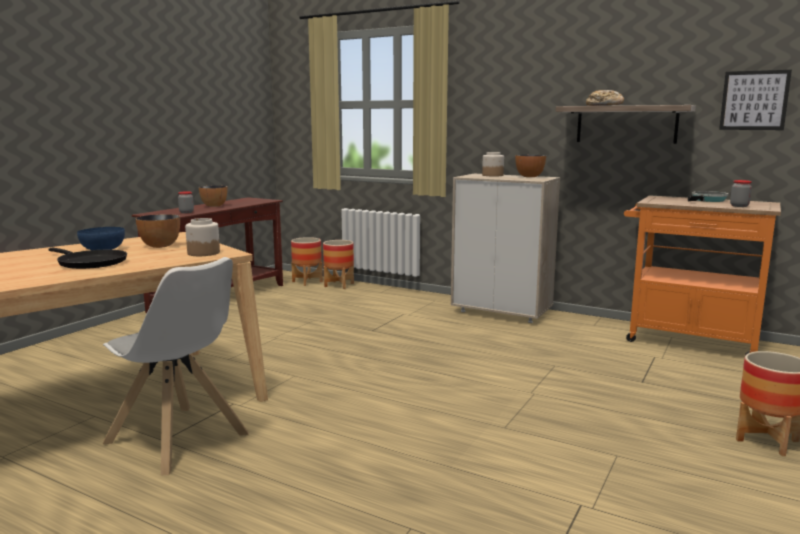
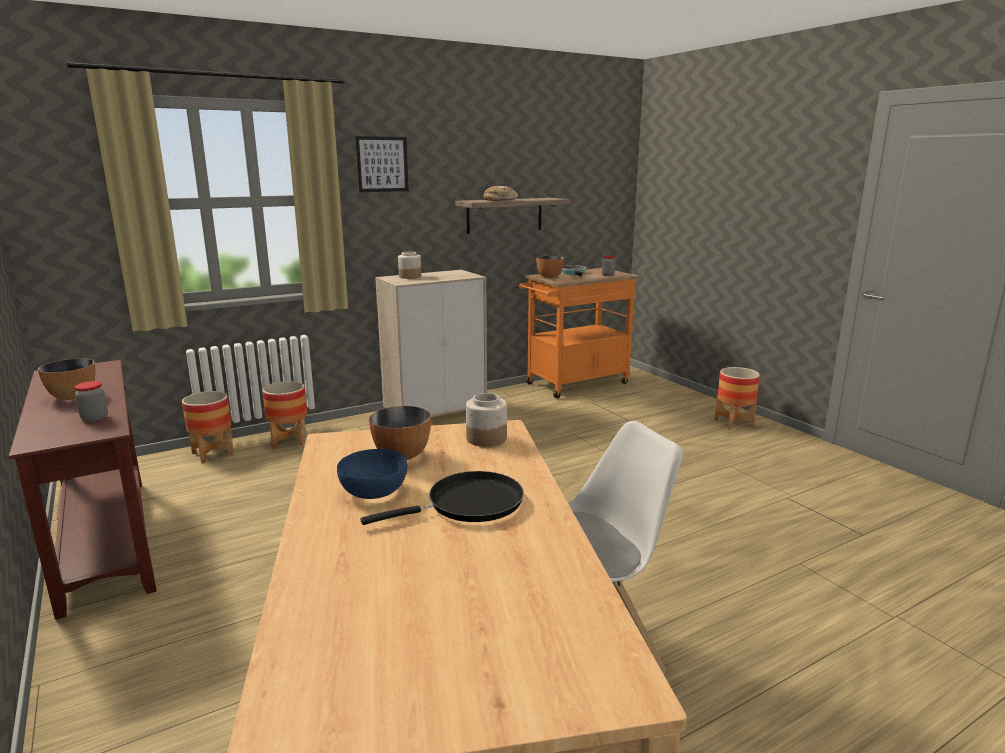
camera: 60 degrees left, 5 degrees up
(307, 282) = (159, 467): planter -> planter (289, 441)
(529, 176) = (443, 273): bowl -> bowl (550, 277)
(754, 100) = (584, 193): picture -> picture (382, 164)

